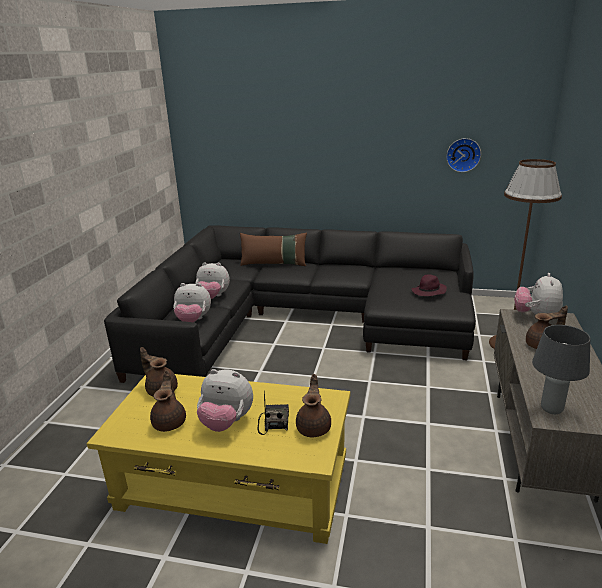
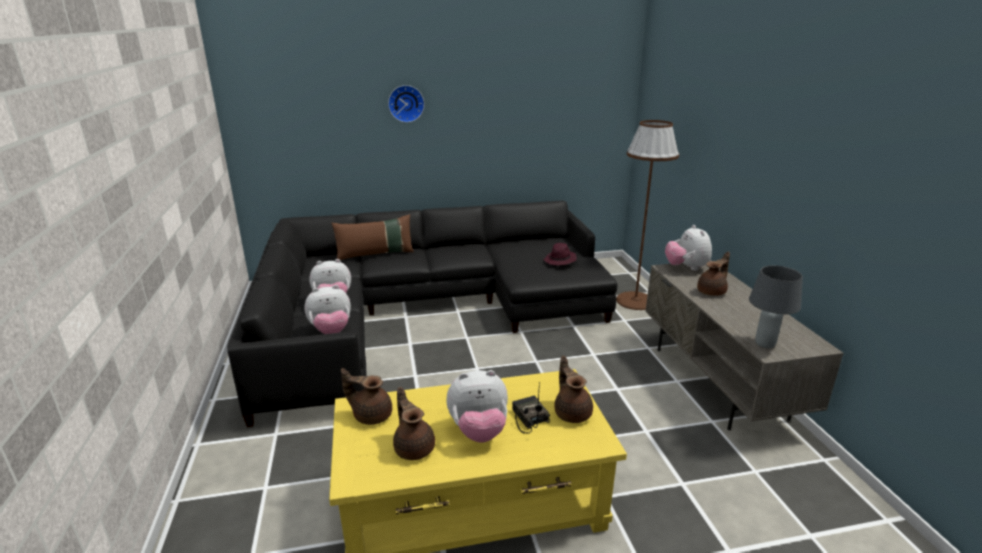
camera: 25 degrees left, 0 degrees up
(463, 155) = (559, 120): wall clock -> wall clock (406, 103)

